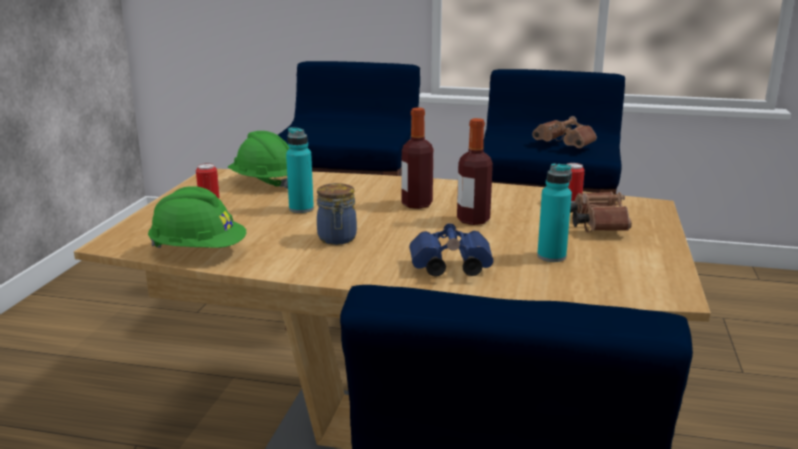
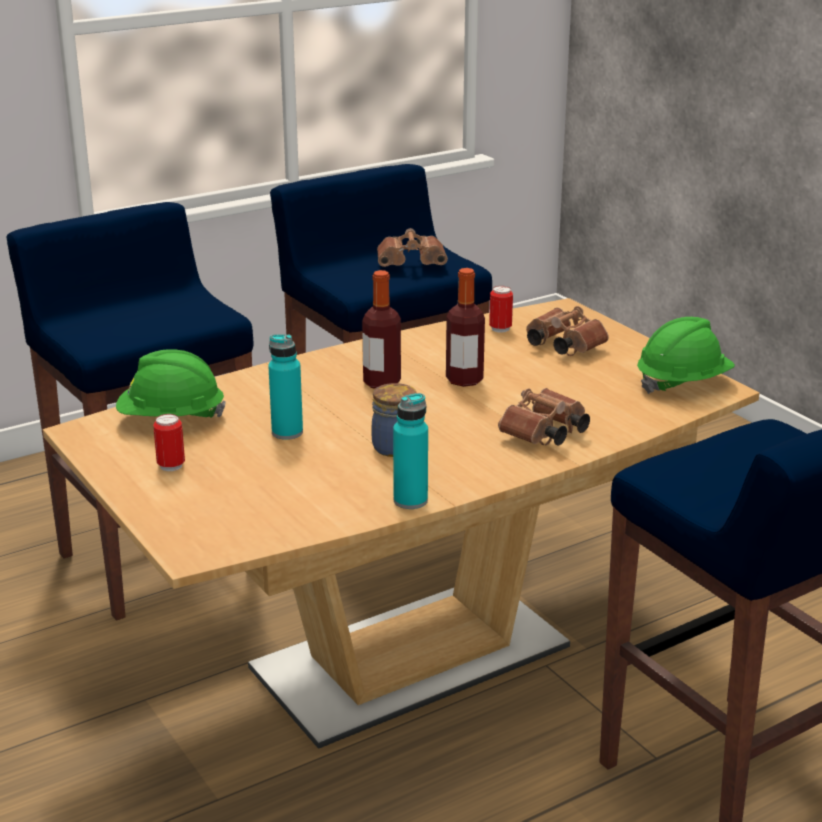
camera: 45 degrees left, 5 degrees up
(199, 251) = (304, 518): green hard hat -> green hard hat (682, 383)
(448, 269) = (543, 435): blue binoculars -> brown binoculars
(551, 256) = (589, 390): turquoise bottle -> turquoise bottle (410, 501)

